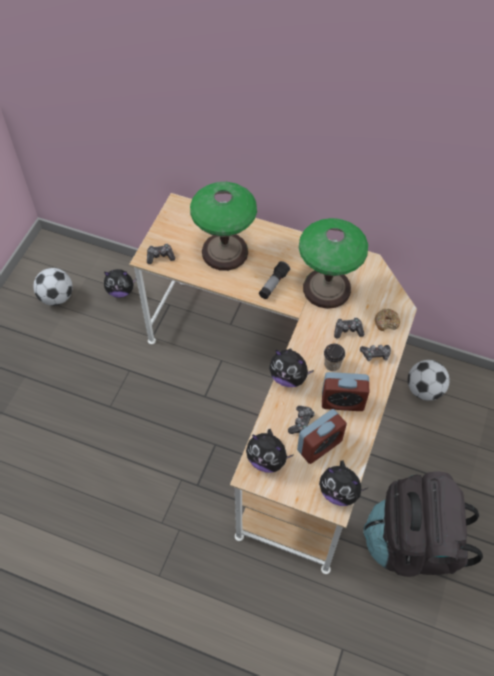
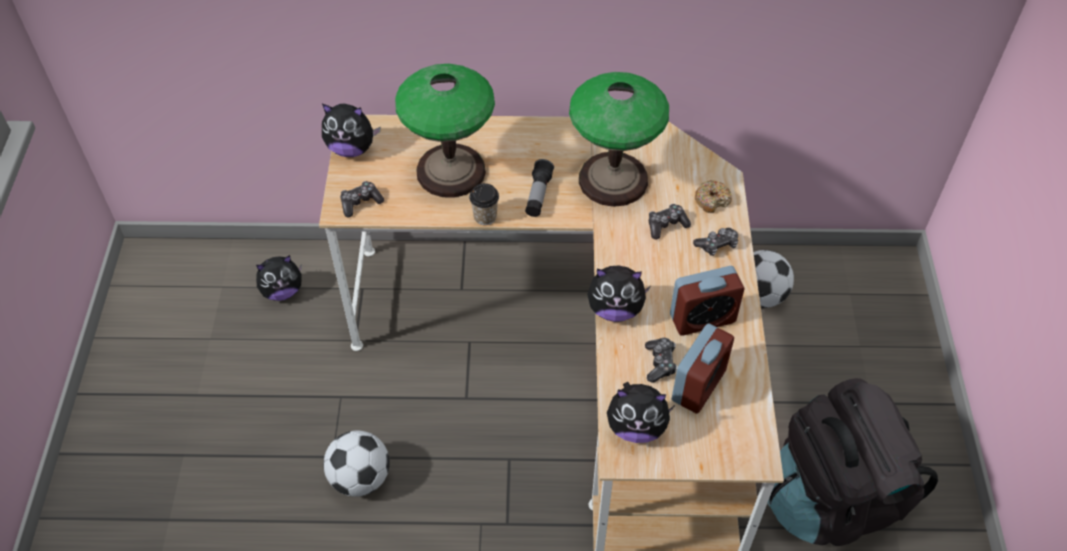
camera: 20 degrees left, 5 degrees down
(57, 297) = (188, 327): football -> football (360, 477)
(332, 364) = (666, 275): cup -> cup (485, 217)
(339, 491) = (753, 437): plush toy -> plush toy (351, 148)

